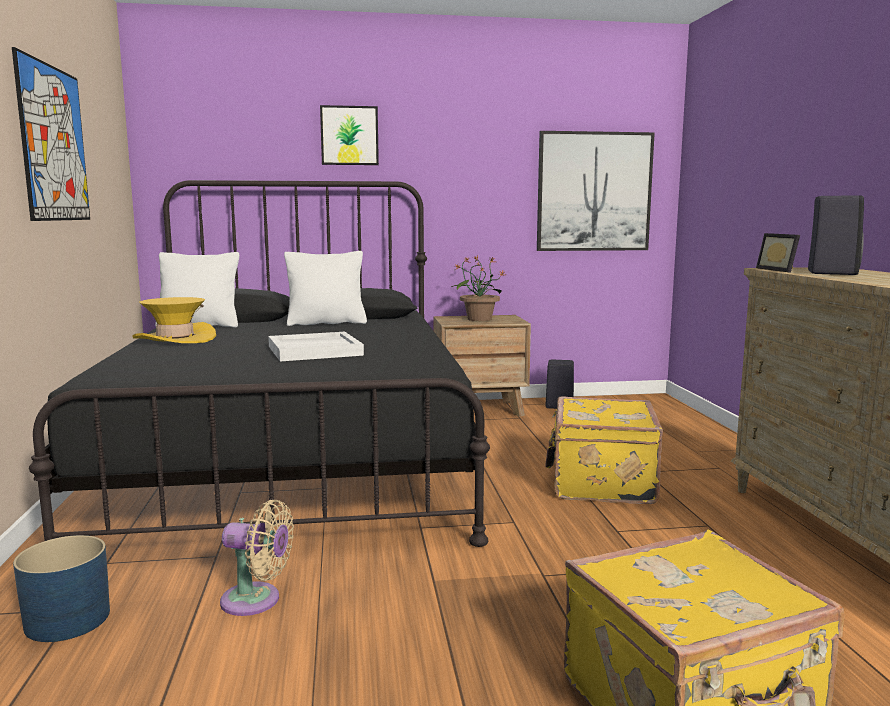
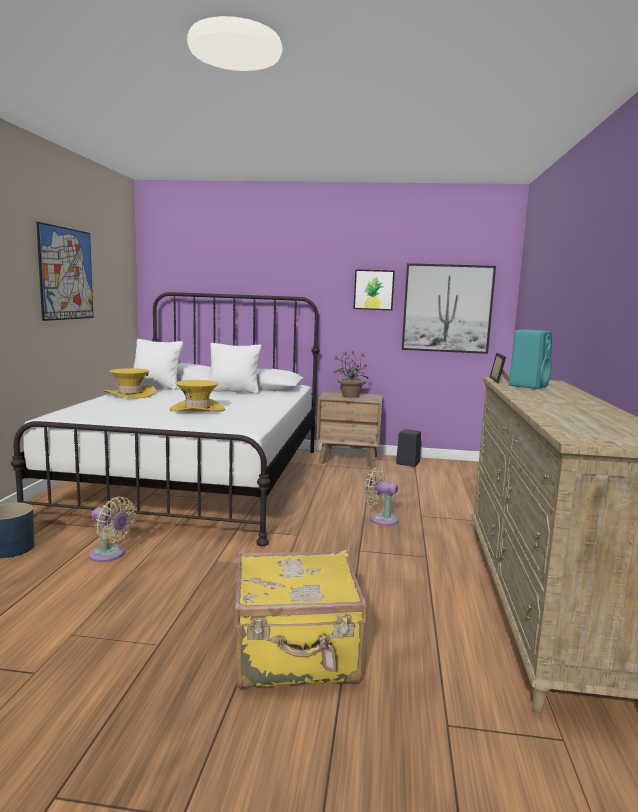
camera: 15 degrees right, 0 degrees up
(293, 463) = (197, 480): black bed -> white bed
(315, 350) = (197, 409): white tray -> yellow hat
(349, 136) = (272, 265): picture -> picture (374, 290)
(600, 483) = (381, 519): yellow suitcase -> beige fan
(831, 272) = (528, 385): black speaker -> turquoise speaker

